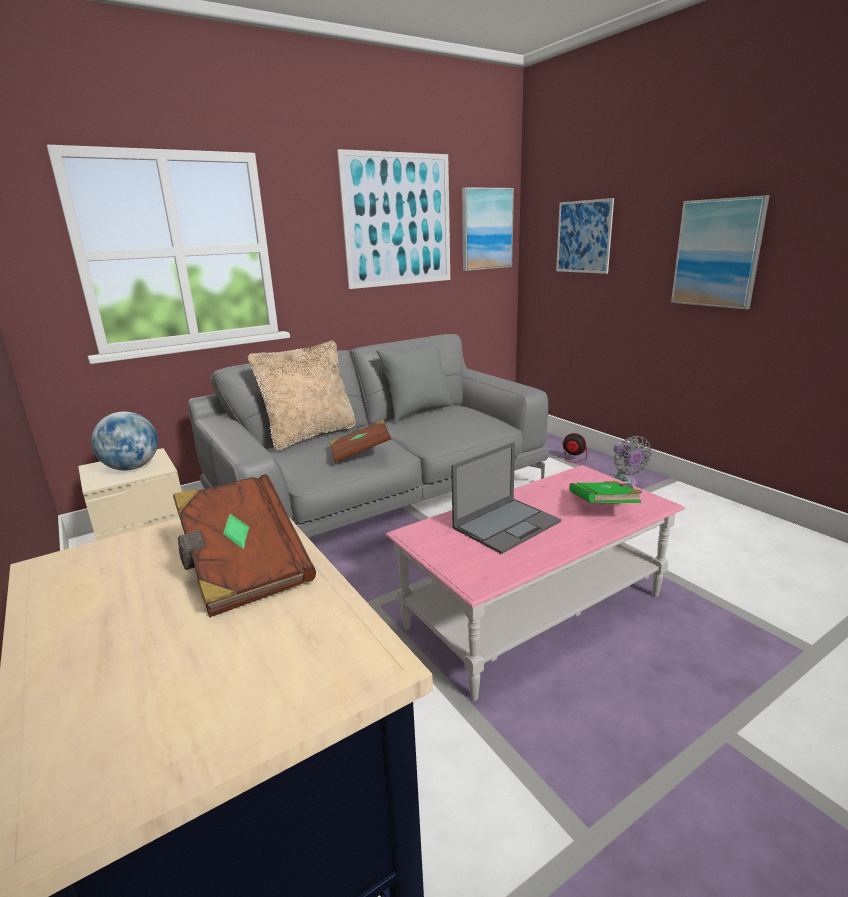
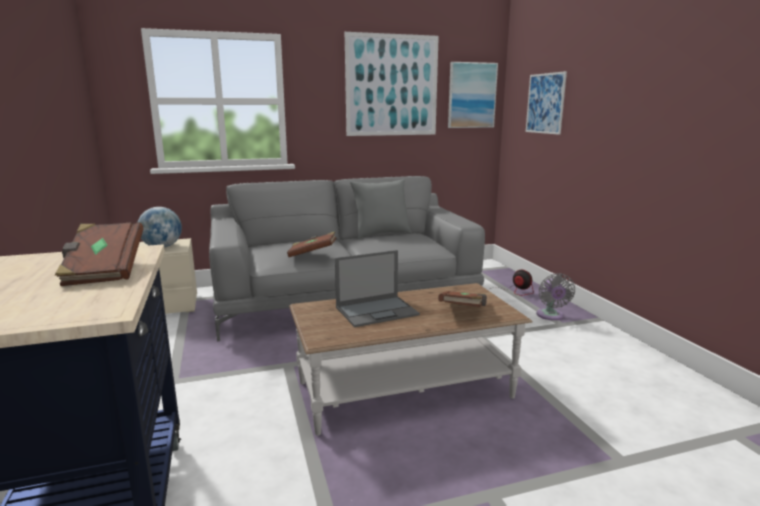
camera: 15 degrees right, 5 degrees down
(312, 436) = (290, 241): beige pillow -> none
(535, 610) = (405, 390): pink coffee table -> brown coffee table
(603, 506) = (463, 310): green book -> brown book
(718, 253) = (636, 118): picture -> none

